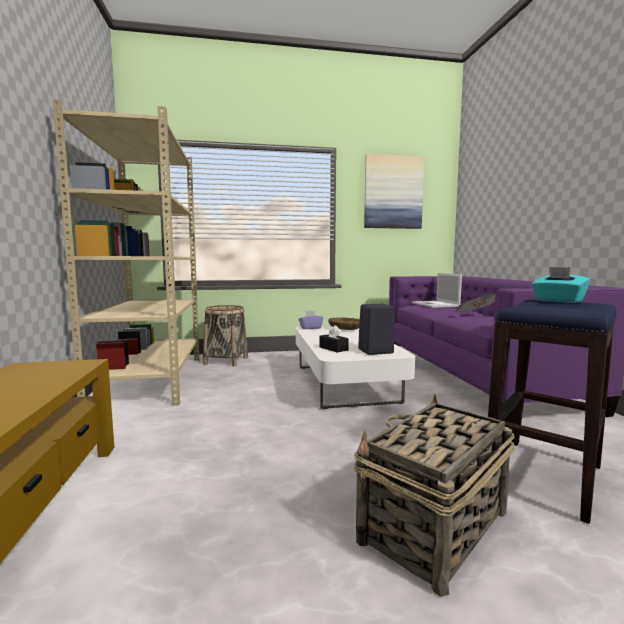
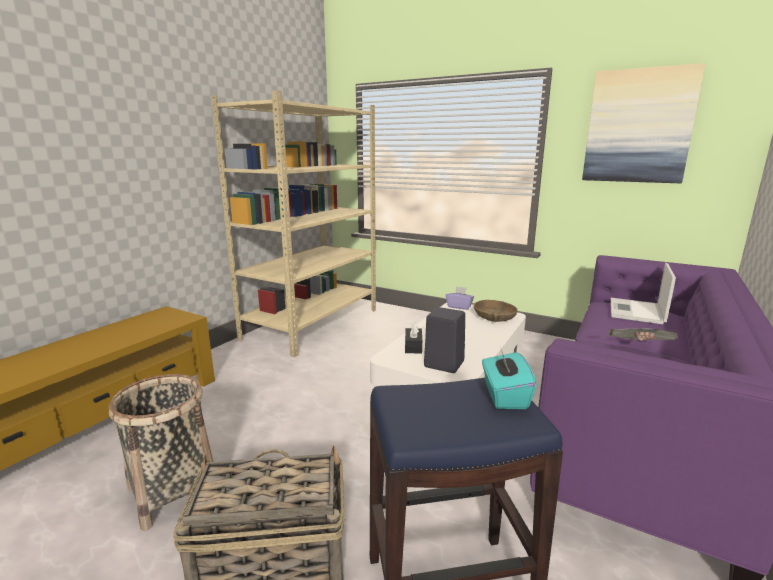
camera: 40 degrees right, 10 degrees up
(226, 361) = (393, 318): basket -> basket (173, 491)

